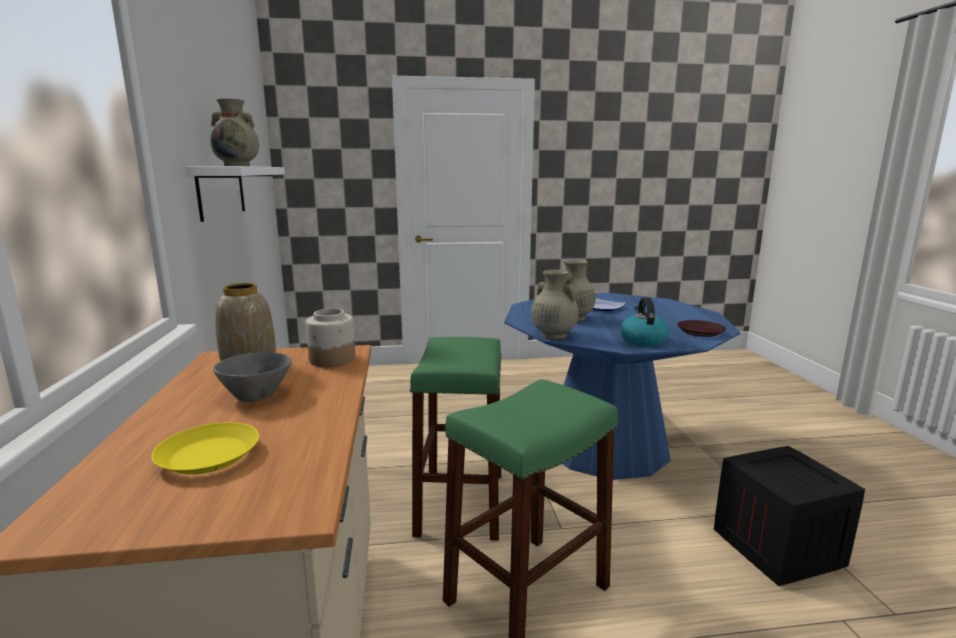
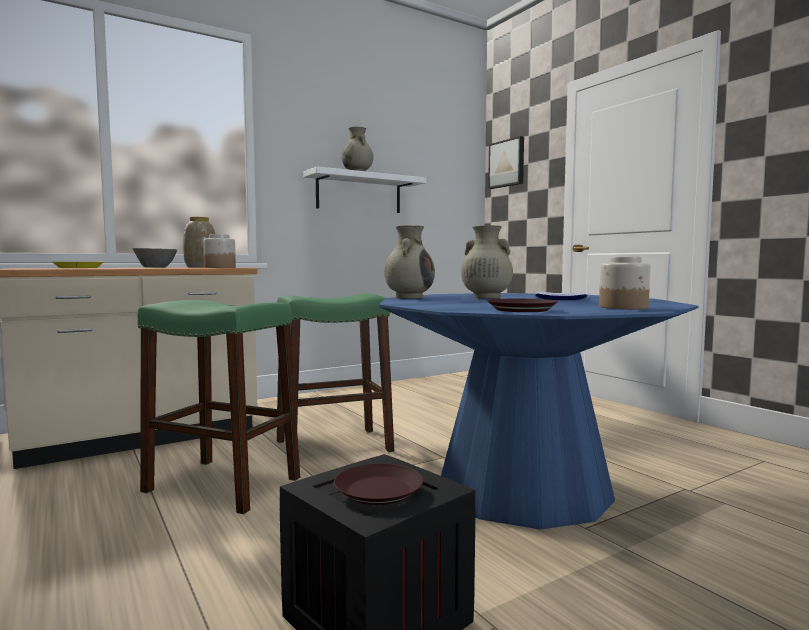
camera: 65 degrees right, 10 degrees down
(310, 144) = (507, 163): none -> picture
(642, 340) = (436, 304): kettle -> none
(684, 312) = (624, 307): none -> jar
(799, 472) = (379, 491): none -> brown plate

